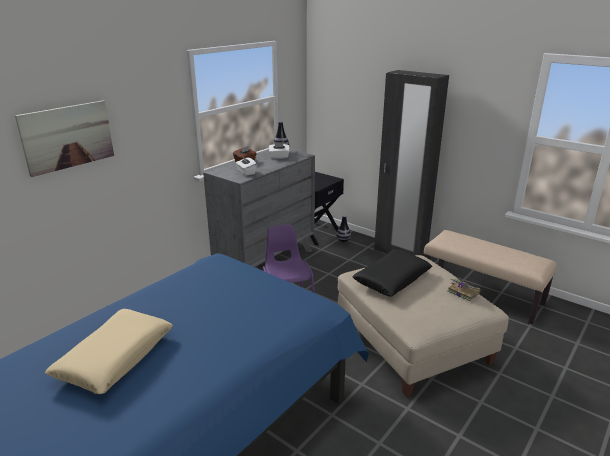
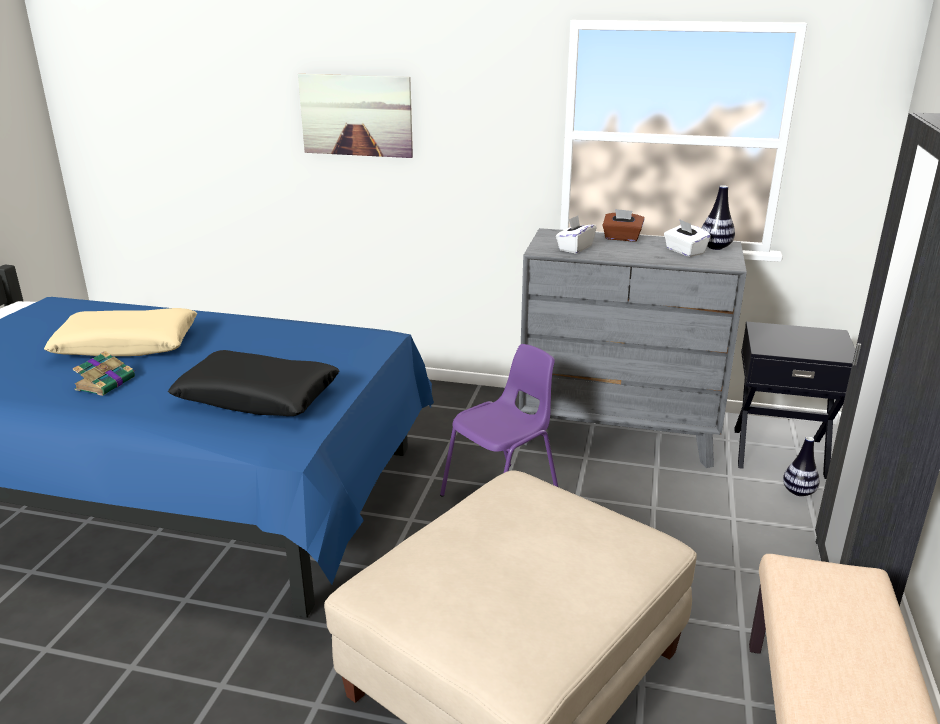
camera: 65 degrees right, 0 degrees up
(392, 279) = (530, 523): black pillow -> black pillow (258, 397)
(462, 292) = (554, 628): book -> book (106, 383)

